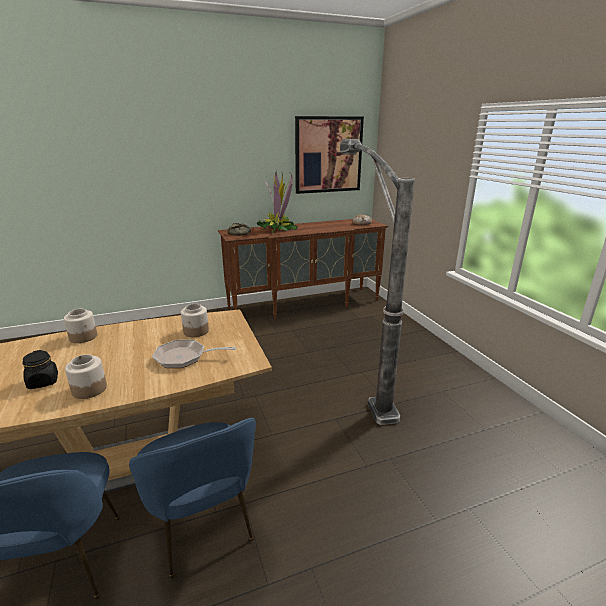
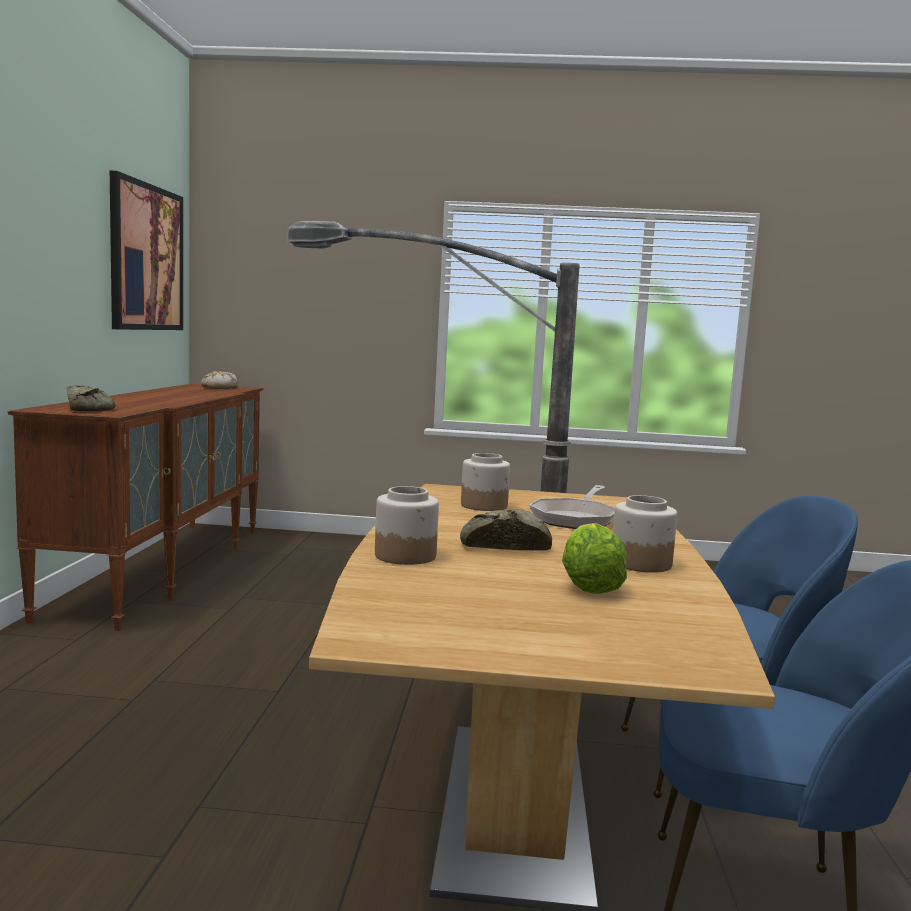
camera: 65 degrees left, 15 degrees down
(43, 382) = (589, 586): black jar -> lettuce
(113, 351) = (503, 544): none -> bread
(278, 229) = (130, 401): potted plant -> none

